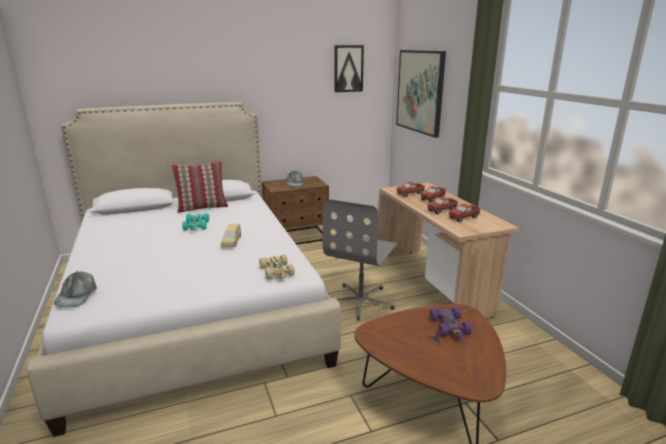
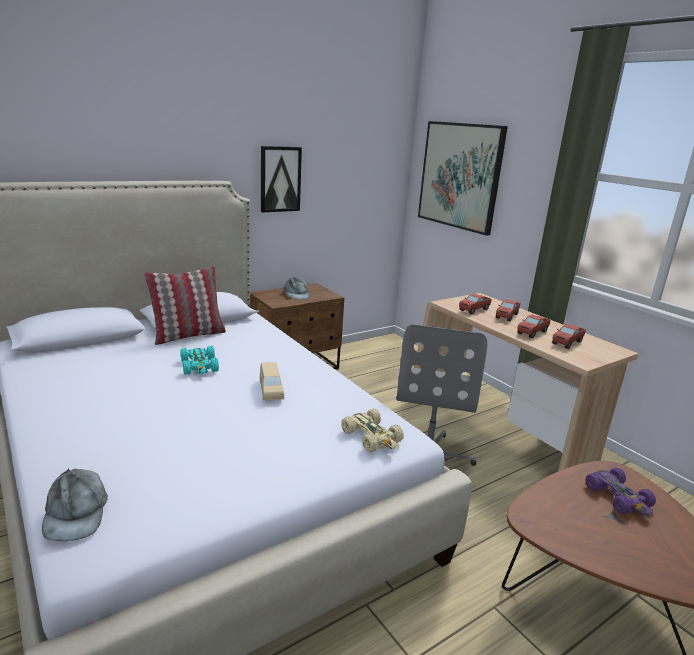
camera: 15 degrees left, 0 degrees up
(348, 68) = (362, 141): picture -> picture (280, 179)

